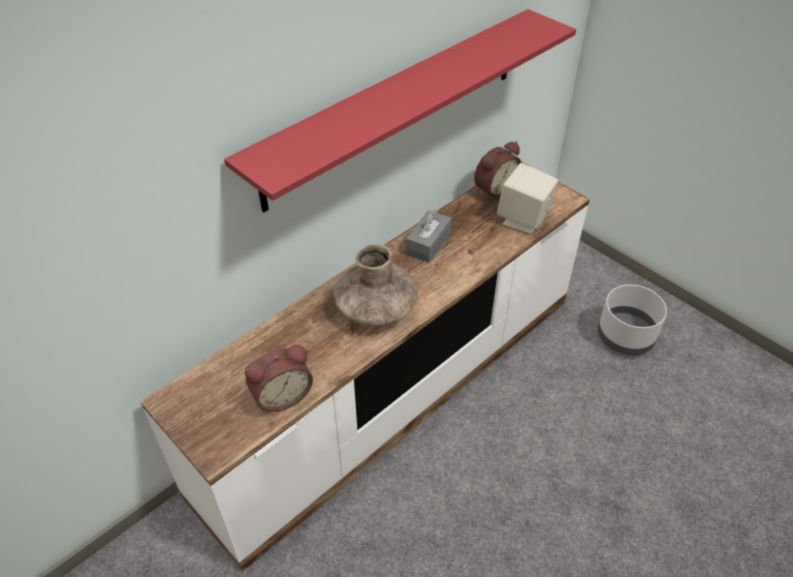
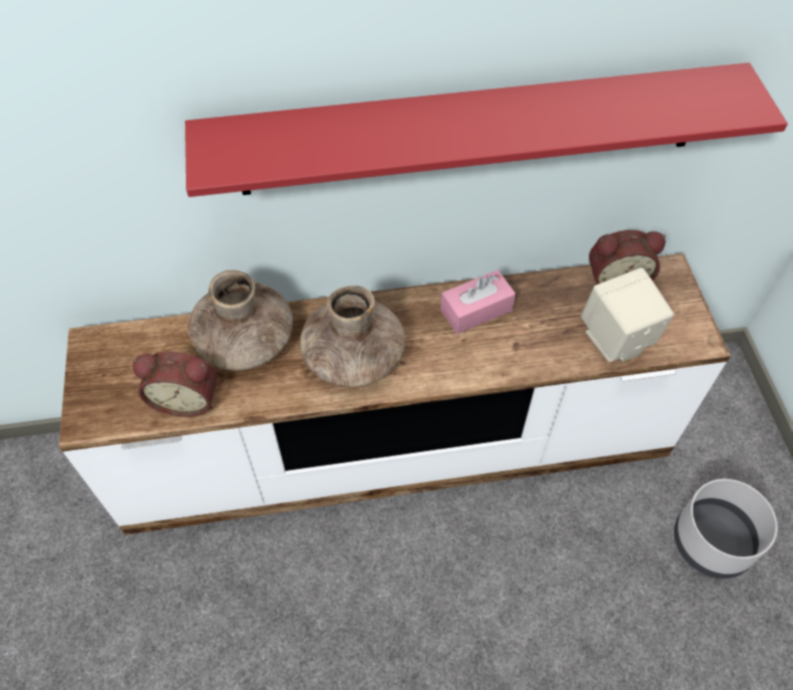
camera: 35 degrees right, 10 degrees up
(291, 338) = (245, 341): none -> brown vase
(428, 244) = (476, 310): grey tissue box -> pink tissue box

